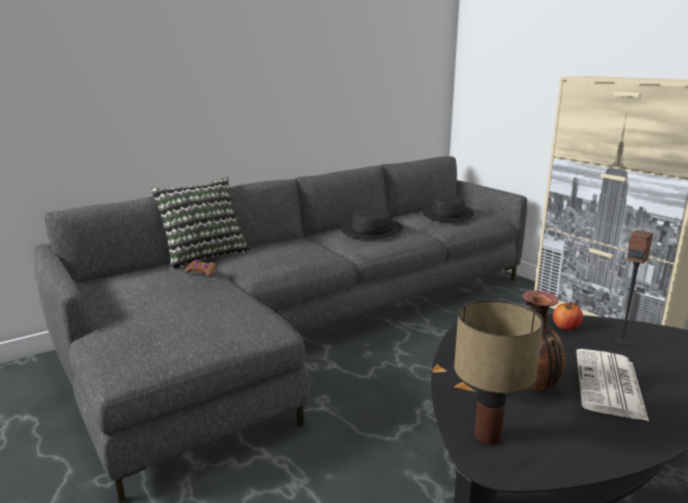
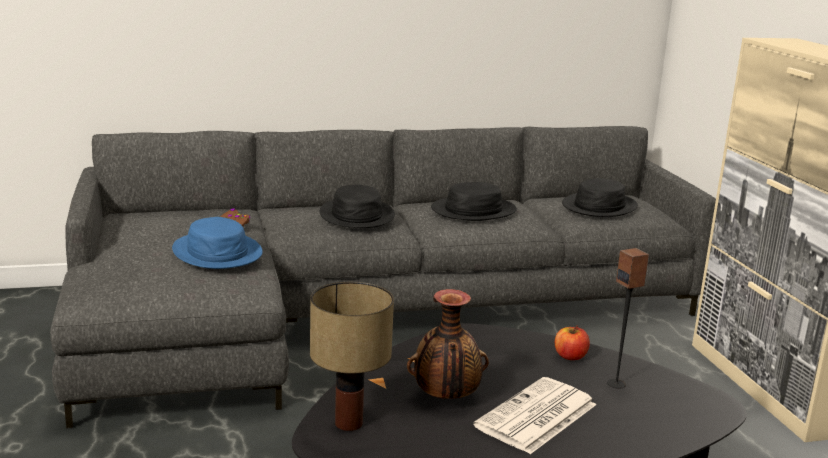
camera: 20 degrees right, 0 degrees up
(204, 255) = (257, 207): pillow -> none
(212, 299) = (217, 252): none -> blue hat
(293, 248) = (356, 215): none -> black hat

